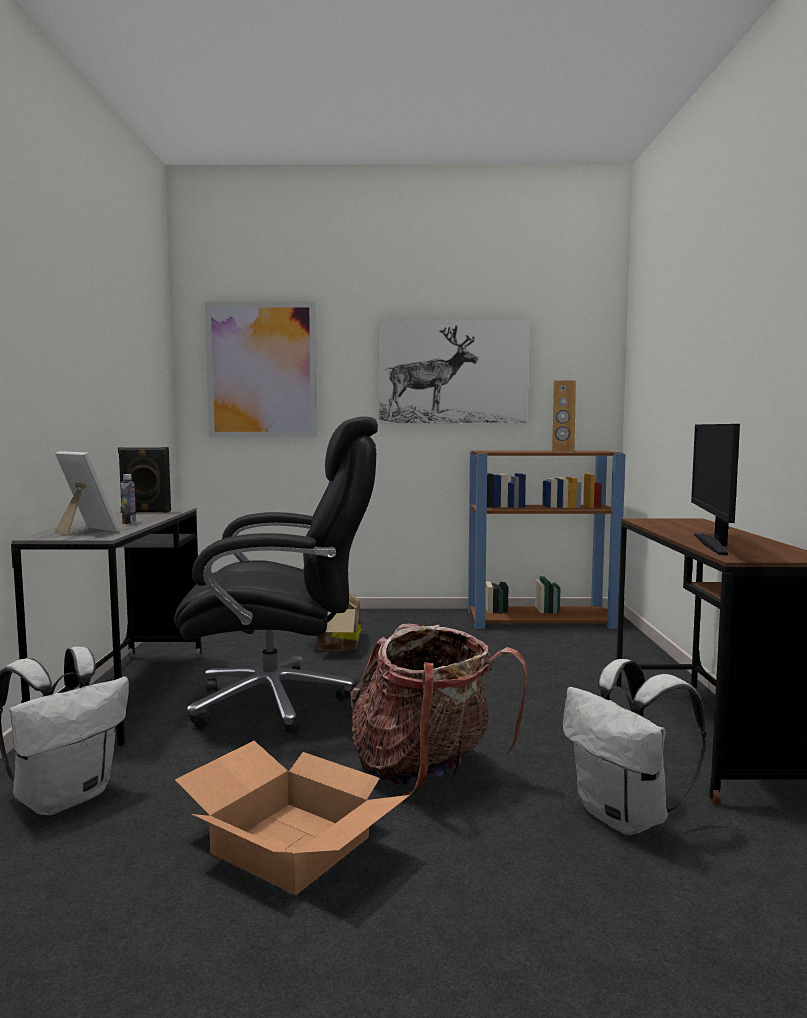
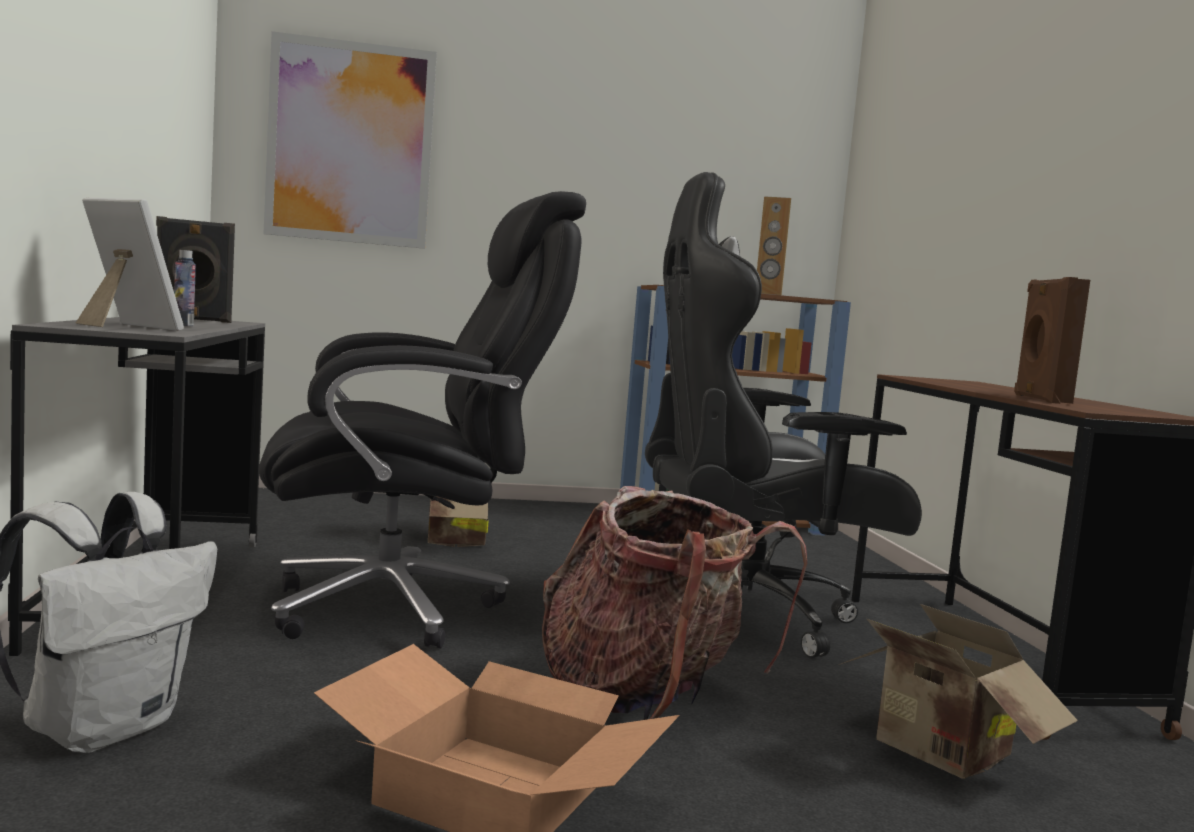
camera: 10 degrees left, 0 degrees up
(453, 372) = (622, 175): picture -> none
(535, 704) = (758, 618): none -> black office chair
(626, 818) = (940, 755): white backpack -> cardboard box
(713, 544) = (1039, 399): monitor -> brown speaker

